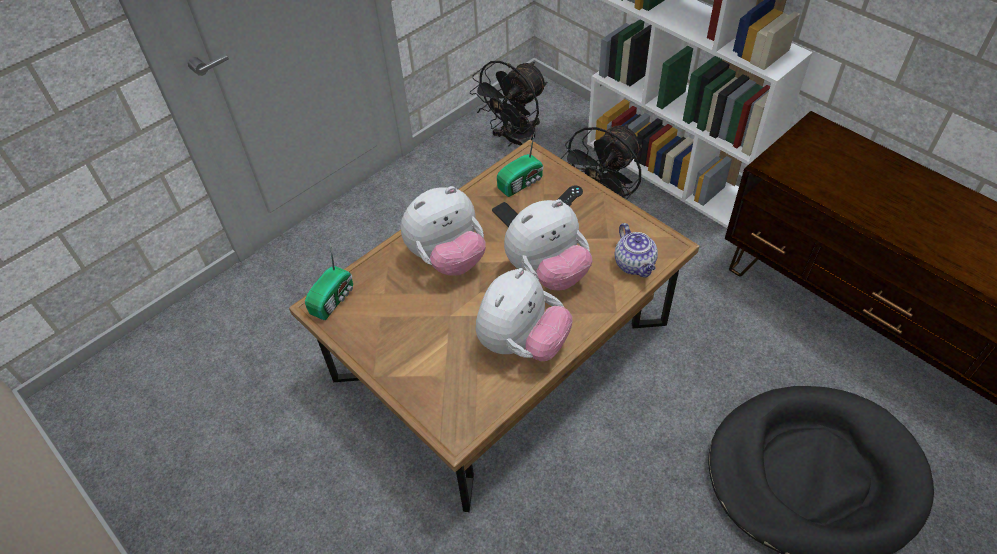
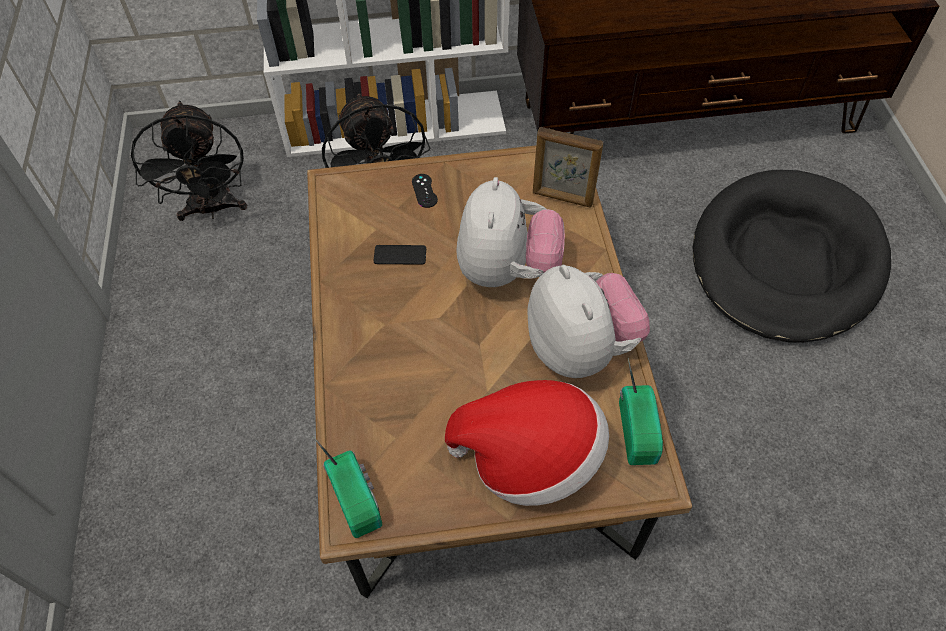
camera: 55 degrees left, 5 degrees up
(421, 362) = (529, 457): none -> hat
(447, 258) = (403, 345): plush toy -> none
(522, 183) = (363, 215): radio -> radio (639, 429)
(635, 265) = (562, 198): teapot -> picture frame

